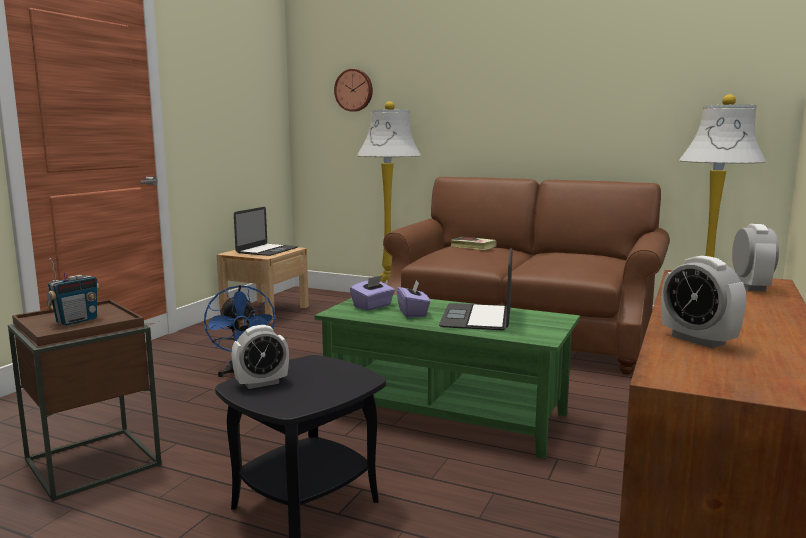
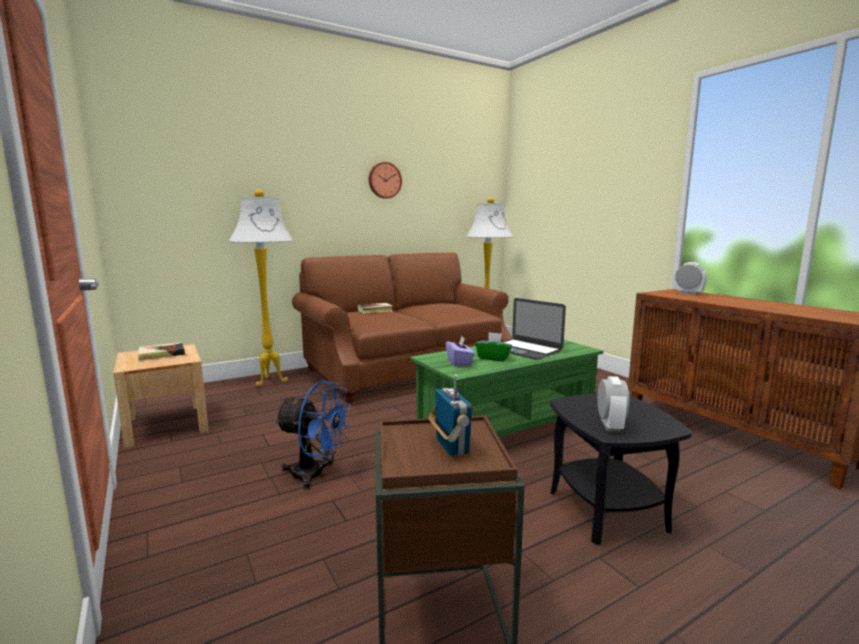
camera: 55 degrees left, 0 degrees up
(267, 250) = (161, 354): laptop -> book
(354, 90) = (192, 175): wall clock -> wall clock (384, 180)
(413, 313) = (493, 358): purple tissue box -> green tissue box
(698, 340) = (796, 311): alarm clock -> none

